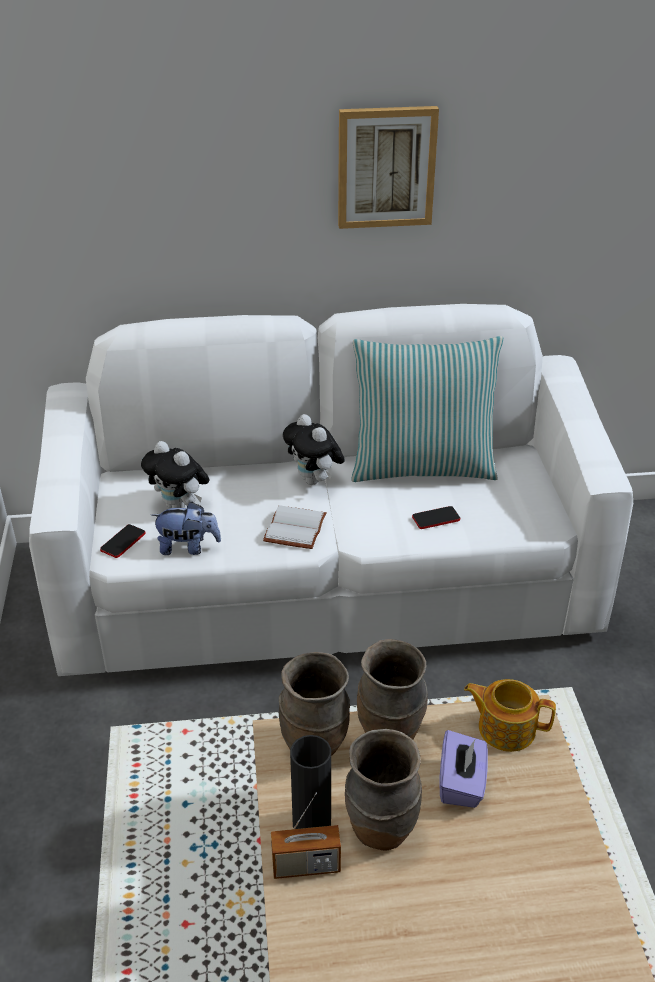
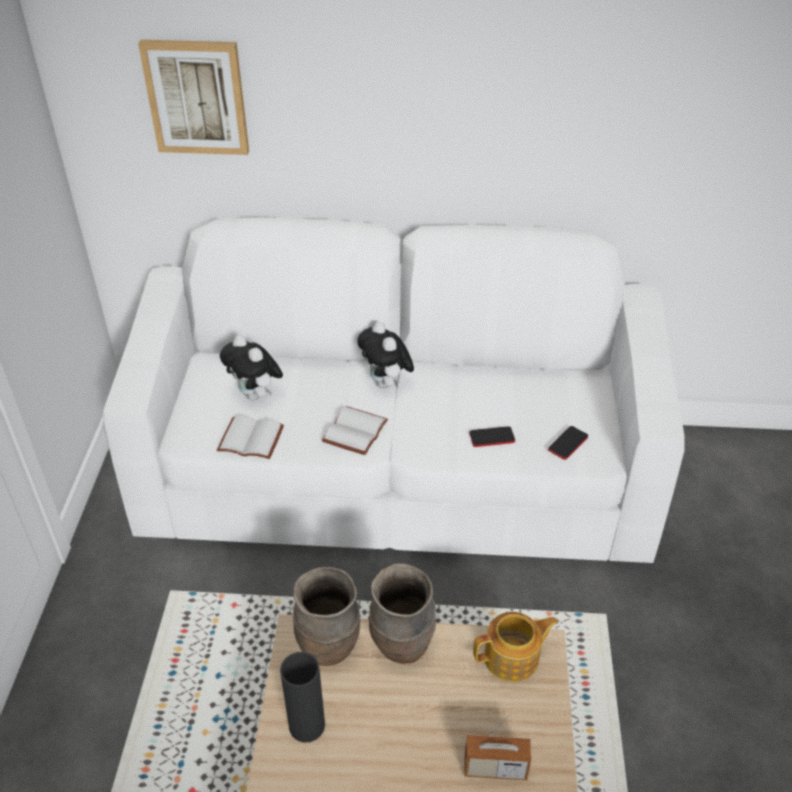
camera: 10 degrees right, 5 degrees up
(123, 542) = (195, 425): phone -> phone (568, 443)
(188, 547) = (252, 438): plush toy -> white book
(306, 866) = (291, 767): radio -> radio (495, 768)
(380, 828) = (368, 741): brown vase -> none
(386, 167) = (477, 89): picture -> picture (197, 97)
(422, 466) = (493, 380): pillow -> none
(461, 783) = (456, 708): purple tissue box -> none
(505, 728) = (513, 658): teapot -> teapot turned 135 degrees clockwise

